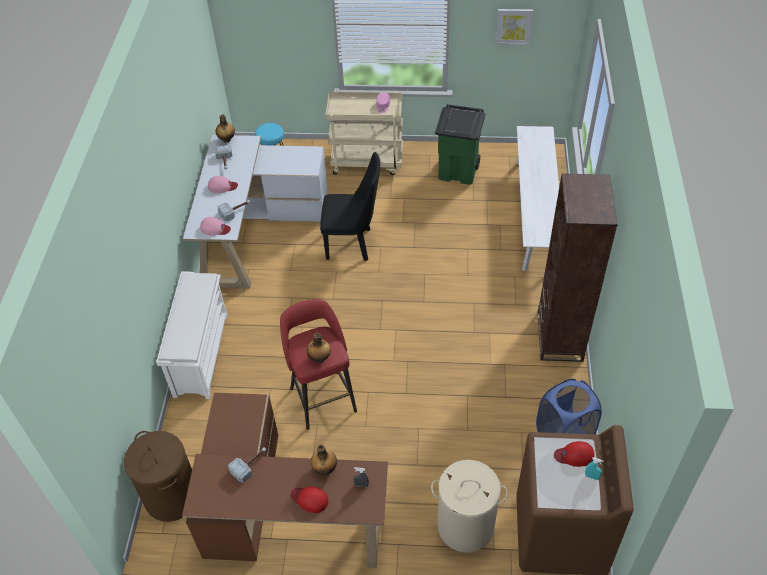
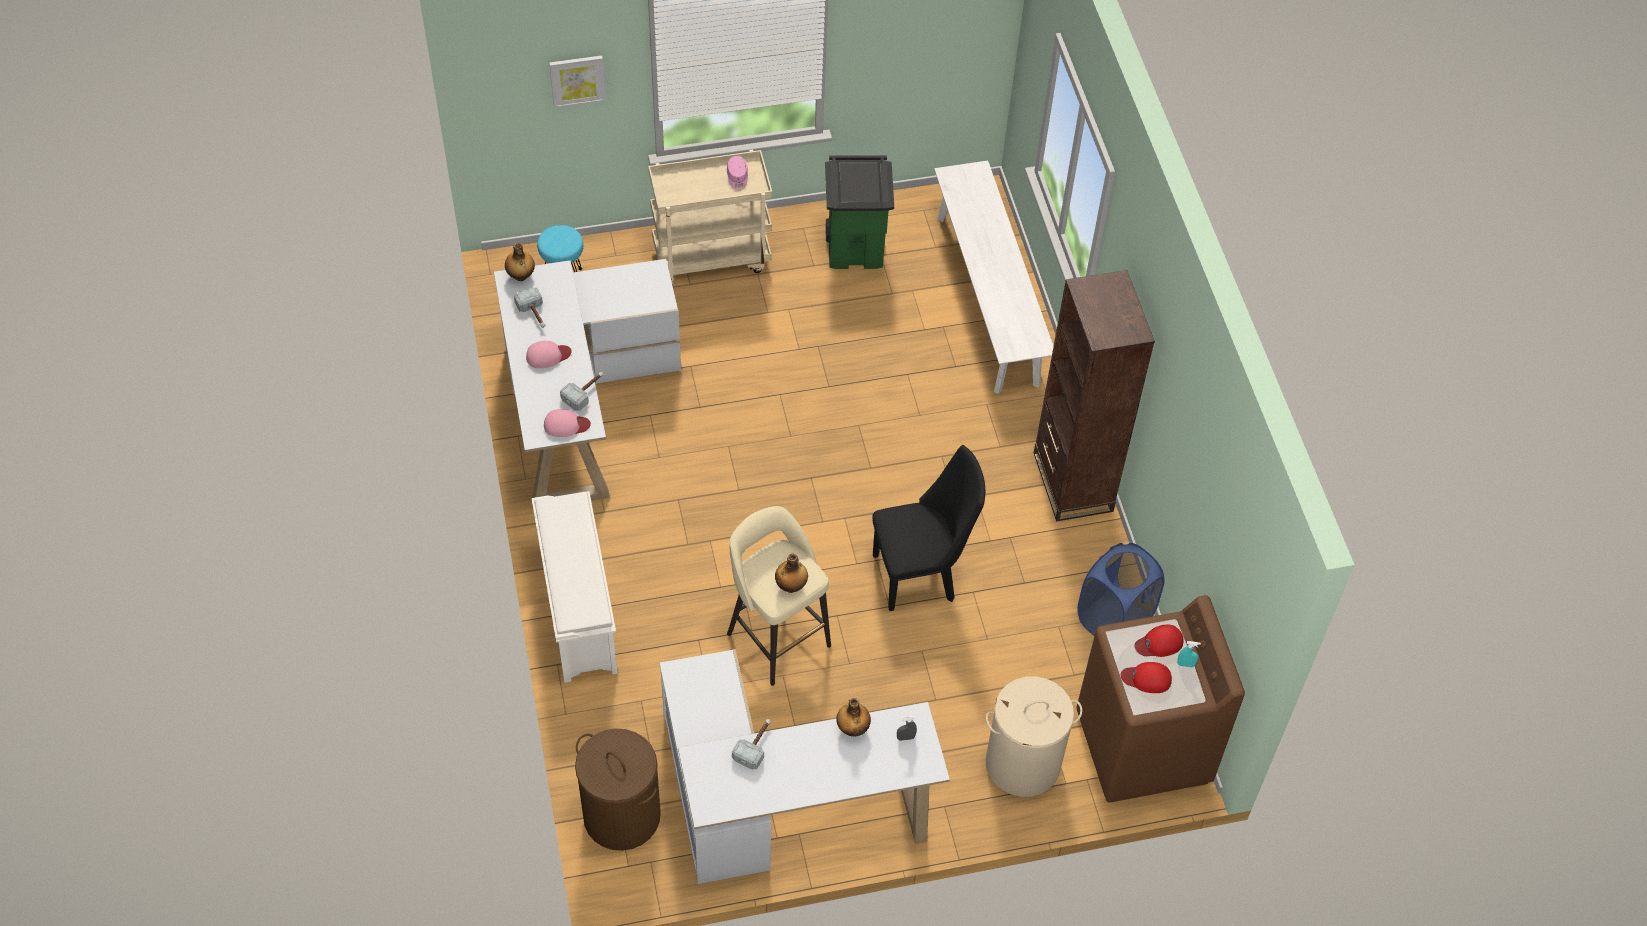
camera: 20 degrees left, 5 degrees up
(282, 514) = (780, 804): brown desk -> white desk
(310, 499) = (848, 770): red cap -> red cap (1147, 678)
(322, 398) = (777, 637): red stool -> beige stool
(353, 244) = (738, 398): black chair -> black chair (921, 575)
(513, 26) = (920, 34): picture -> picture (577, 80)

